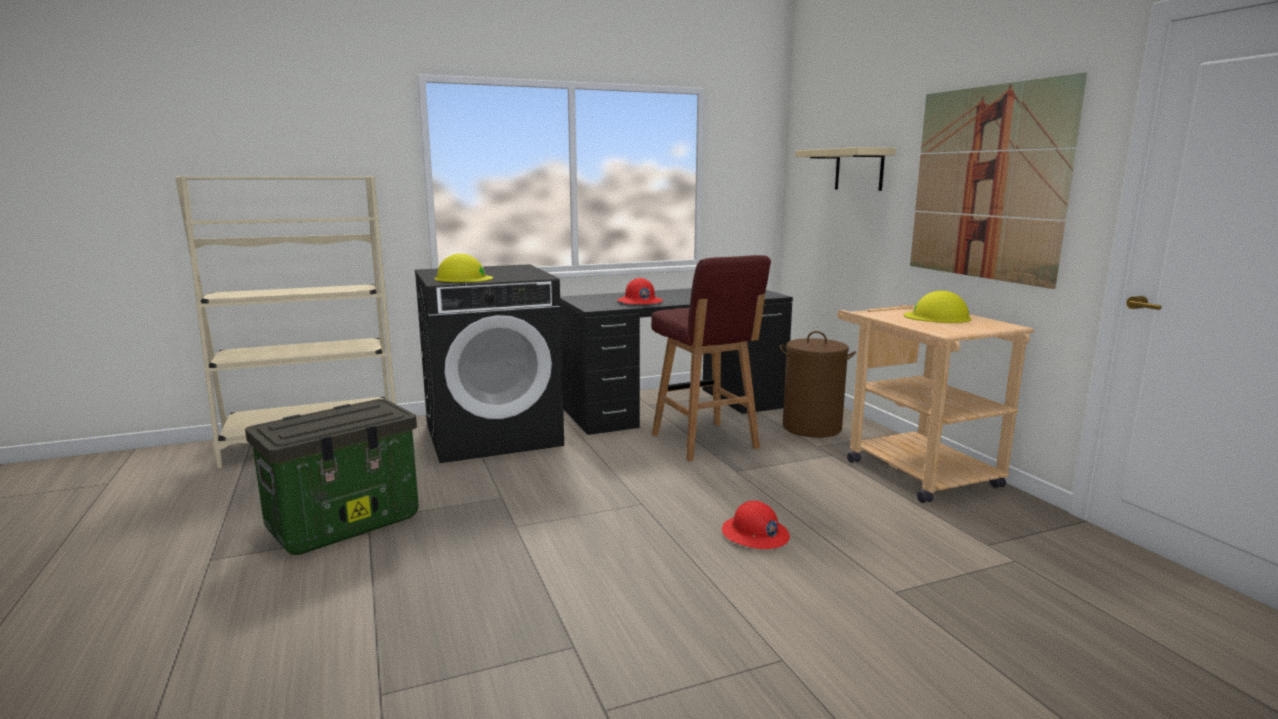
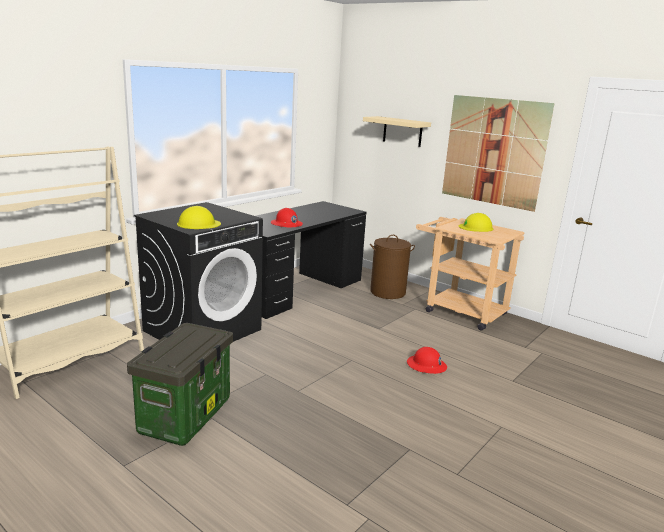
camera: 30 degrees left, 5 degrees up
(705, 442) = (342, 312): red stool -> none

